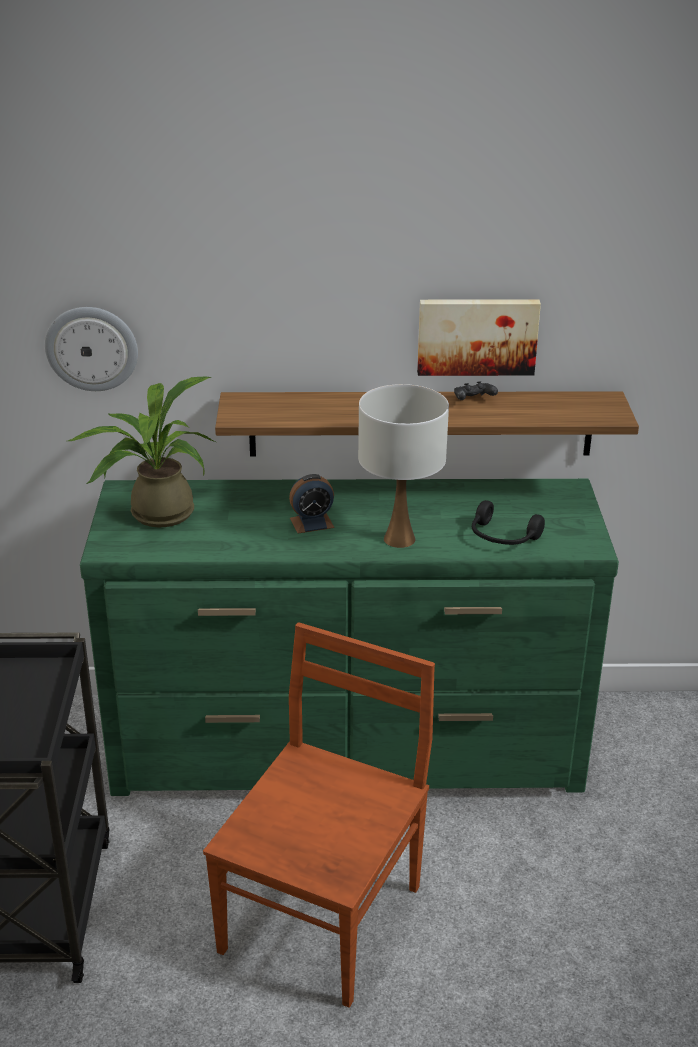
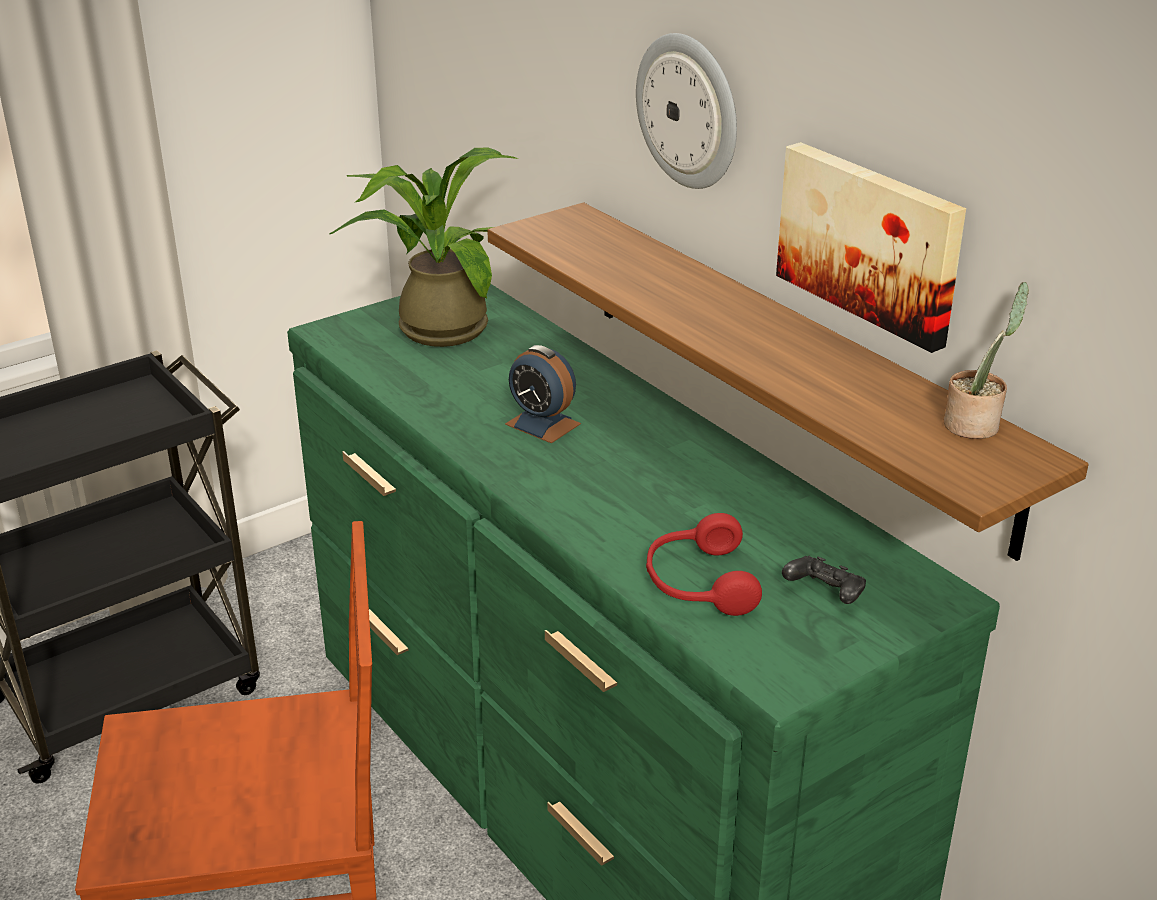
camera: 55 degrees right, 0 degrees up
(92, 348) = (480, 85): wall clock -> wall clock (689, 111)
(399, 539) = (584, 500): white table lamp -> none
(473, 401) = (826, 353): black game controller -> black game controller (824, 594)
(502, 537) = (698, 583): black headphones -> red headphones
(571, 398) = (975, 425): none -> potted plant

